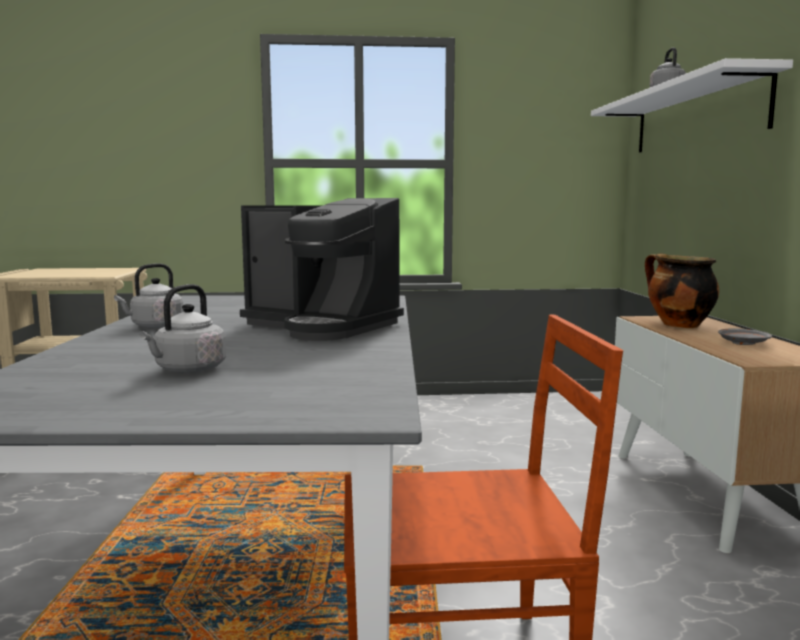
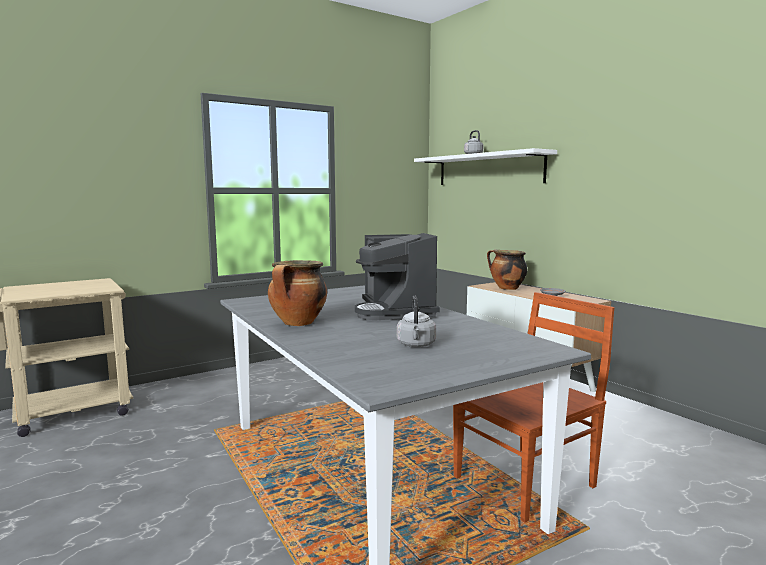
camera: 30 degrees left, 0 degrees up
(155, 326) = (298, 323): grey kettle -> cooking pot
(322, 326) = (395, 311): coffee machine -> coffee machine turned 75 degrees clockwise

